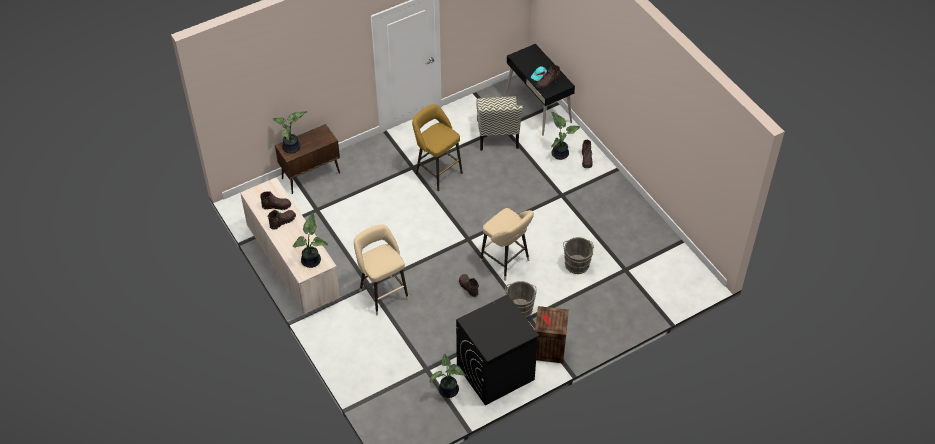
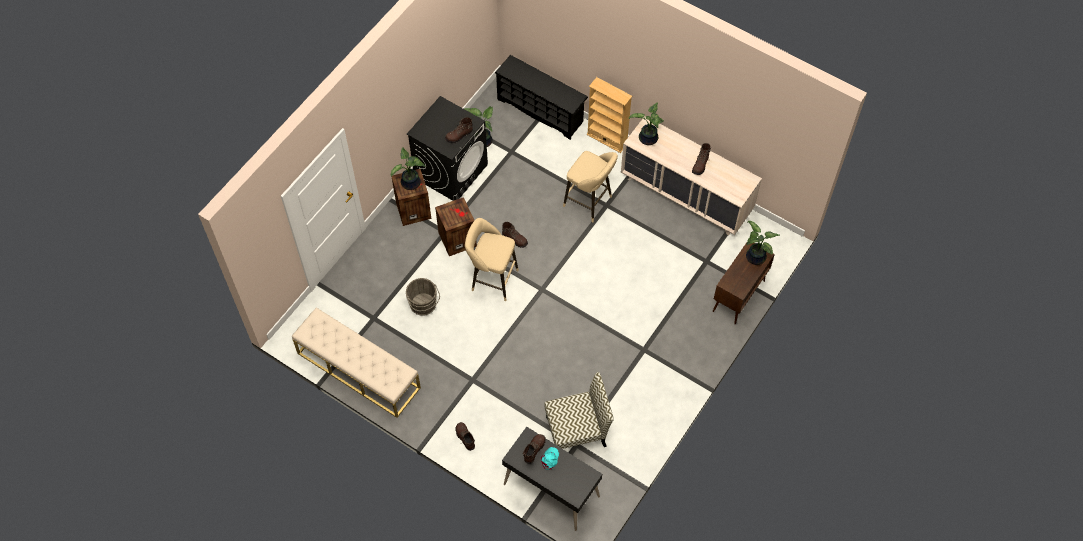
camera: 155 degrees right, 10 degrees up
(276, 206) = (717, 178): brown boot -> brown boot (459, 136)
(328, 345) = (607, 139): none -> beige bookcase
(372, 400) = (541, 110): none -> black shoe rack
(437, 172) = (616, 354): yellow stool -> none
(498, 135) = (577, 431): chair -> chair turned 105 degrees clockwise
(520, 307) = (457, 239): grey bucket -> crate
(560, 153) = (497, 434): potted plant -> potted plant (411, 184)
(654, 234) = (358, 370): none -> beige bench

